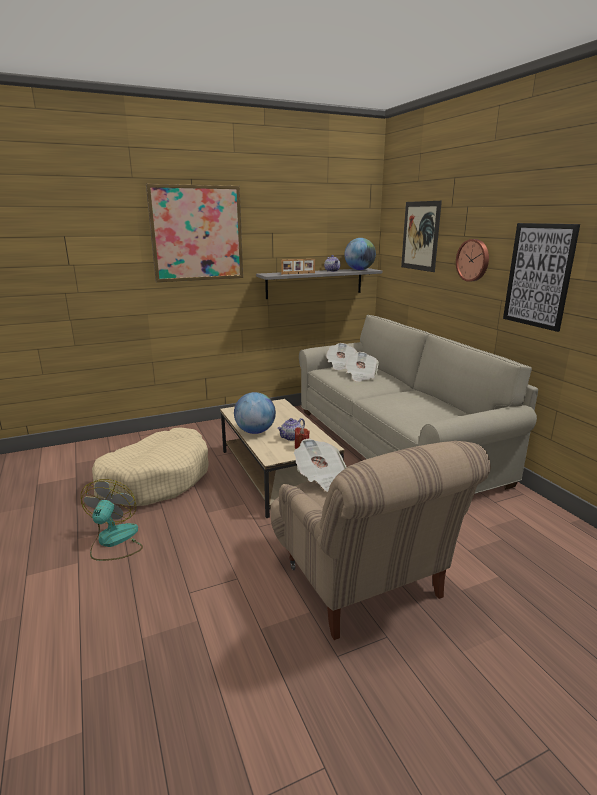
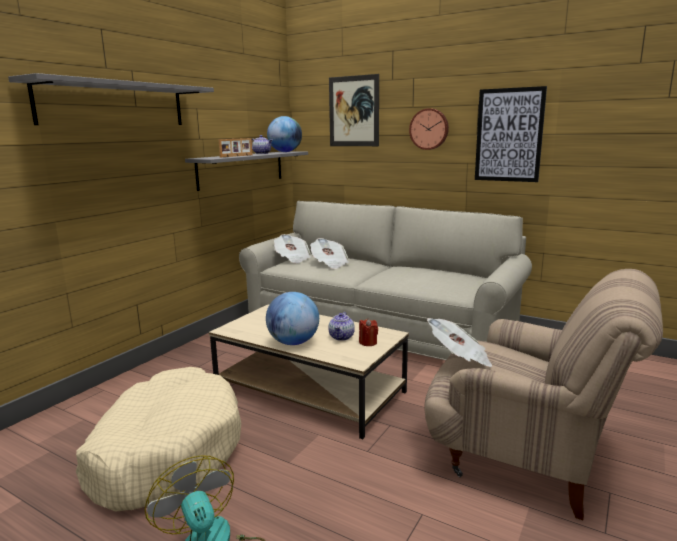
camera: 35 degrees left, 5 degrees down
(197, 233) = (114, 104): picture -> grey shelf

